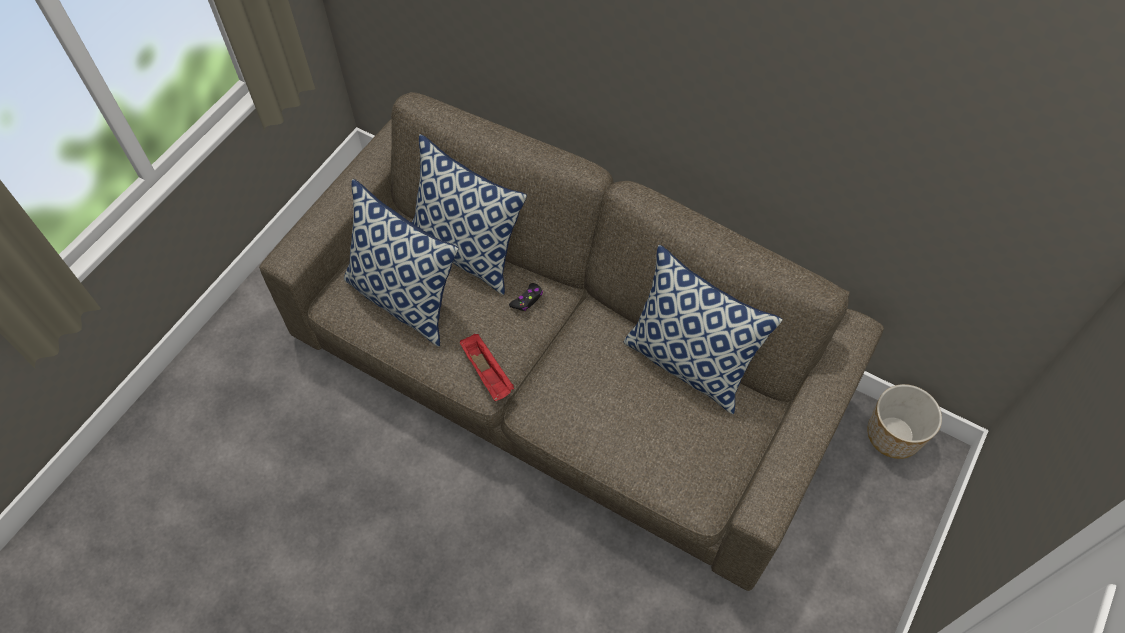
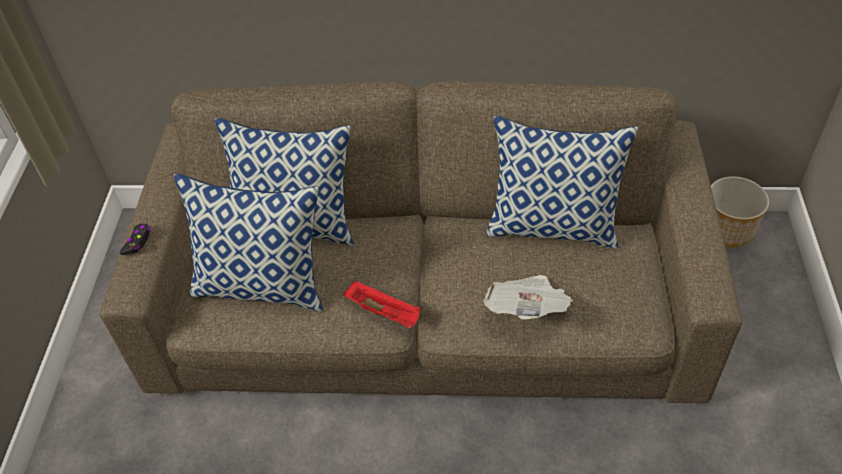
camera: 25 degrees left, 10 degrees down
(527, 300) = (379, 239): black game controller -> black game controller (137, 242)
(607, 433) = (527, 310): none -> newspaper

